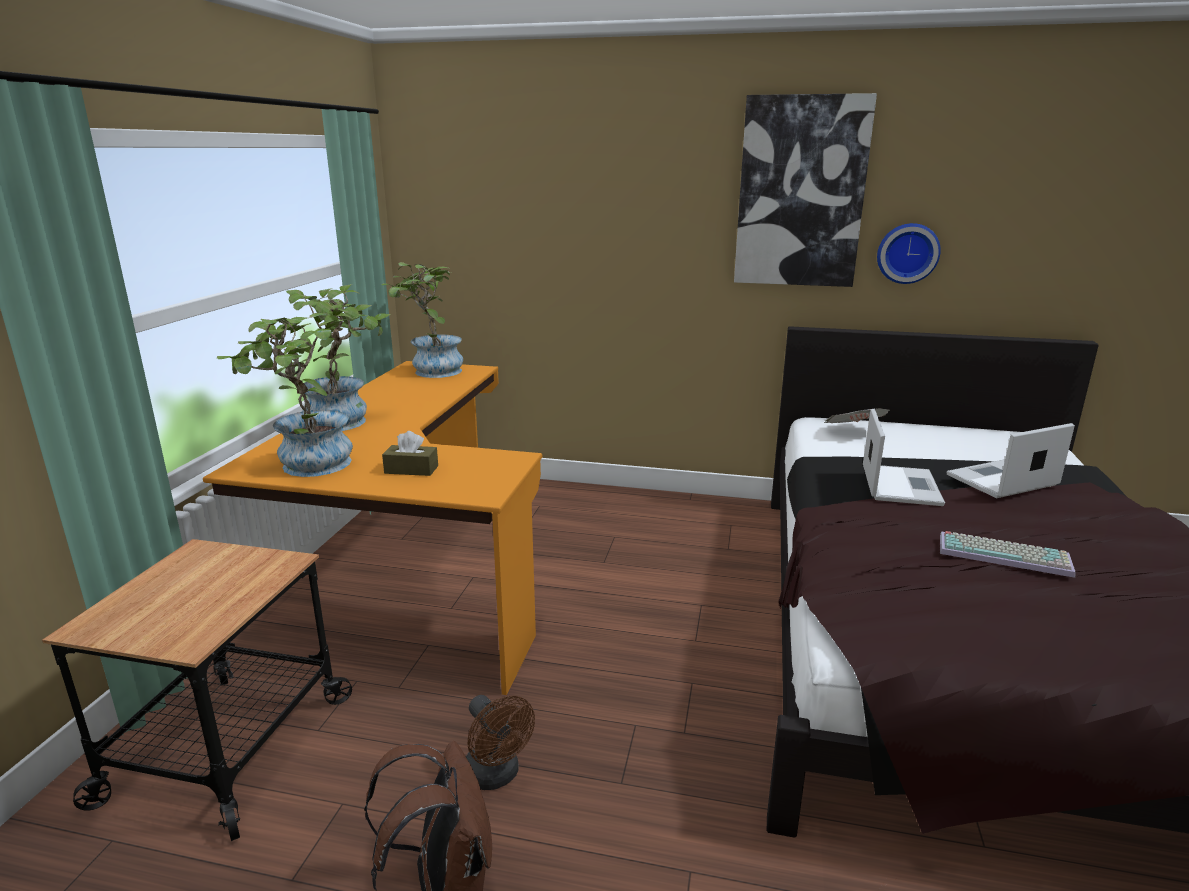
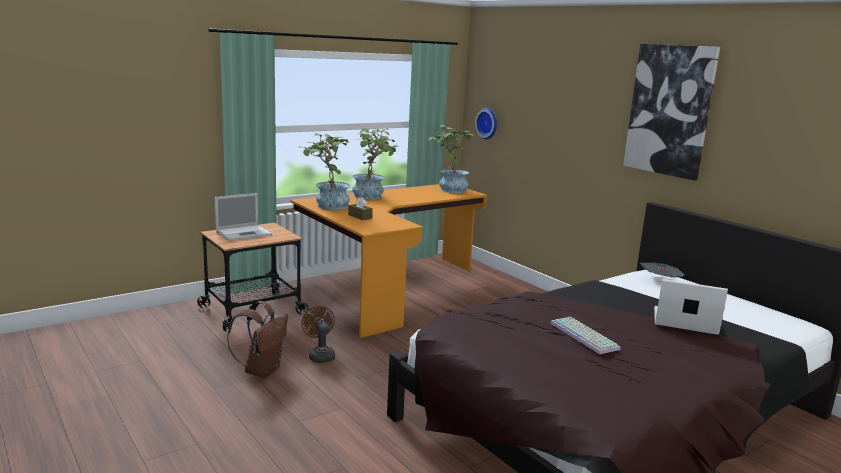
camera: 40 degrees right, 5 degrees down
(497, 776) = (320, 355): brown fan -> brown fan turned 150 degrees clockwise
(899, 485) = (610, 302): laptop -> laptop (244, 233)
(907, 253) = (735, 162): wall clock -> wall clock (488, 123)

